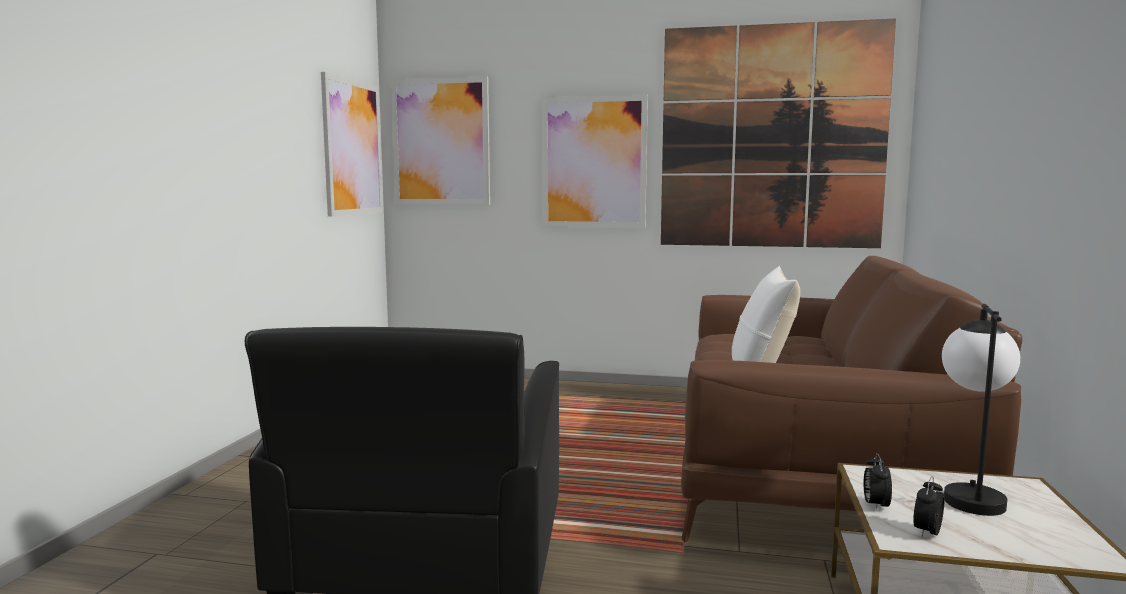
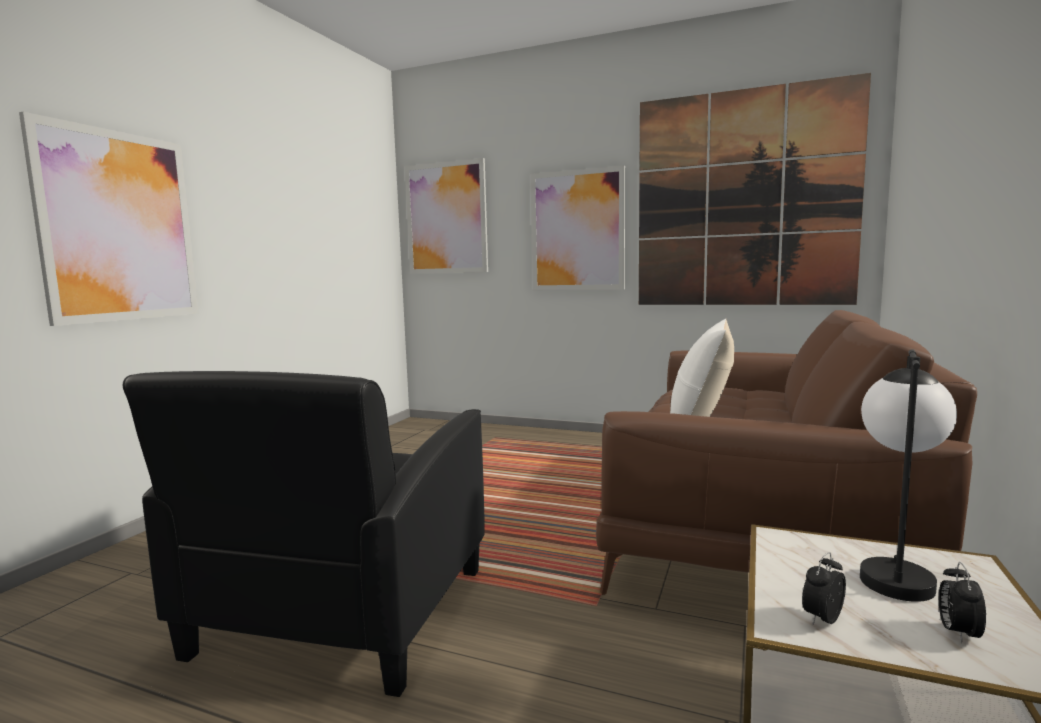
camera: 10 degrees right, 0 degrees up
(352, 148) = (367, 225): picture -> picture (119, 227)
(875, 505) = (772, 579): alarm clock -> alarm clock (957, 633)

